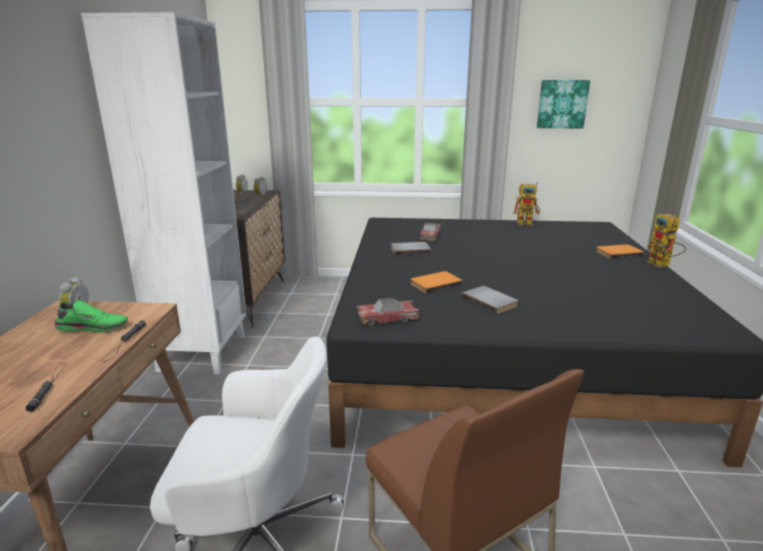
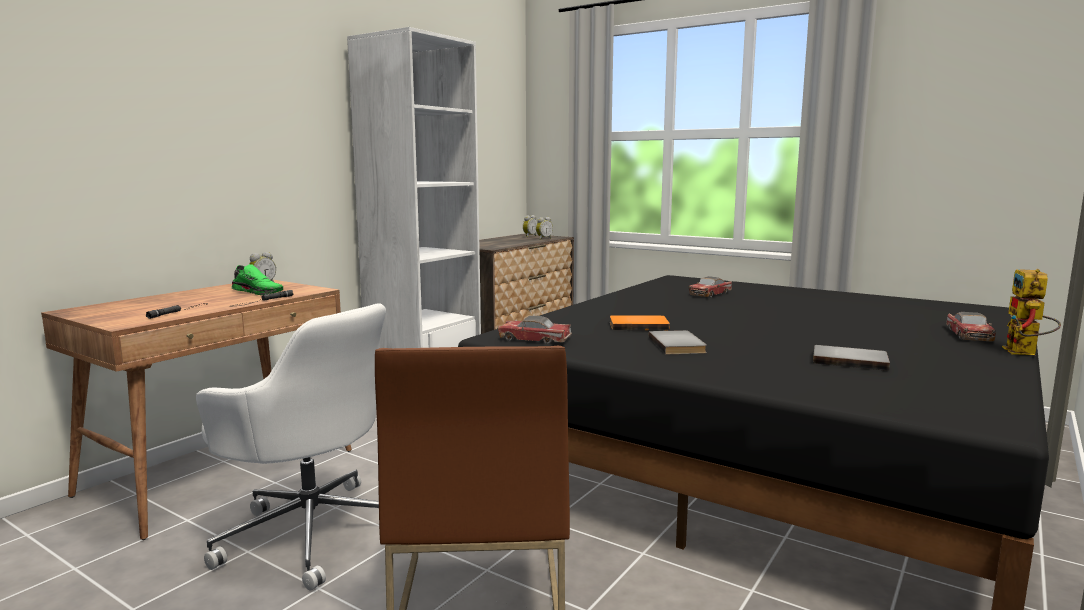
camera: 30 degrees right, 10 degrees down
(410, 250) = (662, 300): grey book -> grey book (849, 360)
(527, 223) = (877, 297): toy robot -> none
(562, 104) = (953, 129): picture -> none
(618, 253) = (968, 335): orange book -> toy car

